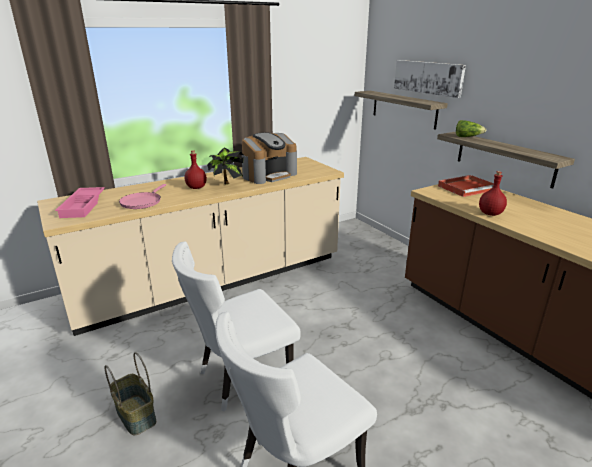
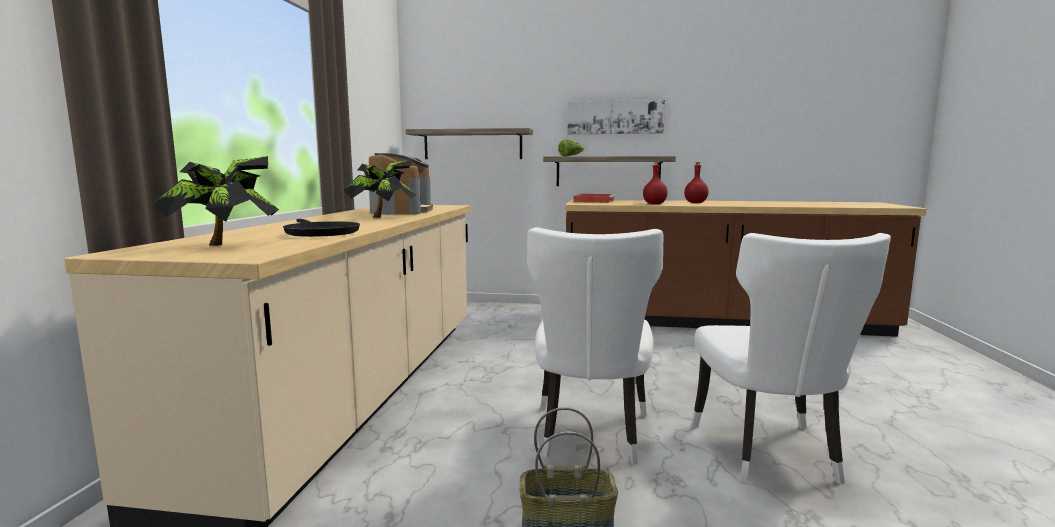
camera: 50 degrees left, 15 degrees down
(84, 206) = (224, 245): pink tray -> potted plant
(142, 202) = (320, 233): pink frying pan -> black frying pan
(197, 187) = (349, 221): red bottle -> red bottle (695, 203)
(428, 77) = (502, 106): picture -> picture (615, 117)

